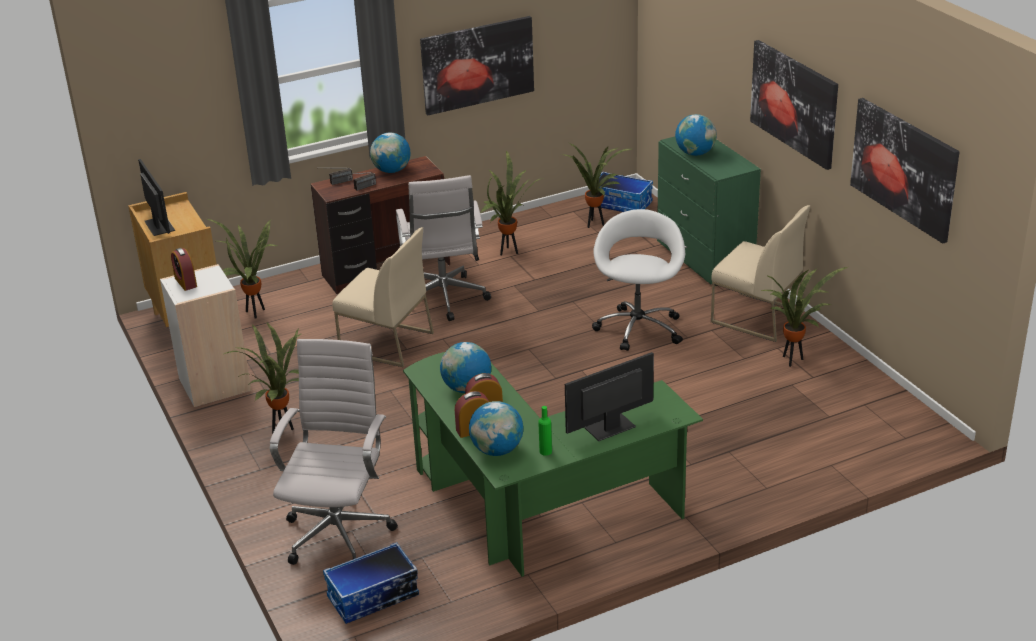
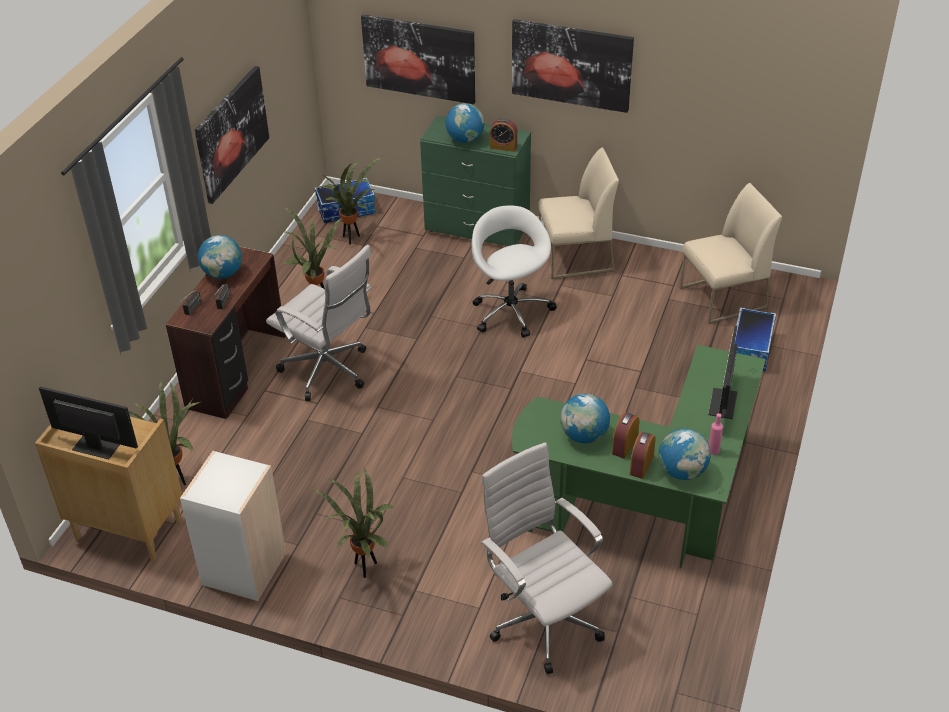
camera: 45 degrees left, 10 degrees up
(185, 282) = (212, 486): alarm clock -> alarm clock (503, 147)
(373, 597) = (644, 653): storage box -> storage box (751, 350)
(385, 343) = (337, 438): beige chair -> beige chair (723, 298)
(545, 451) = (713, 450): green bottle -> pink bottle
(793, 361) = (645, 279): potted plant -> none
(904, 168) = (726, 90): picture -> picture (419, 58)

